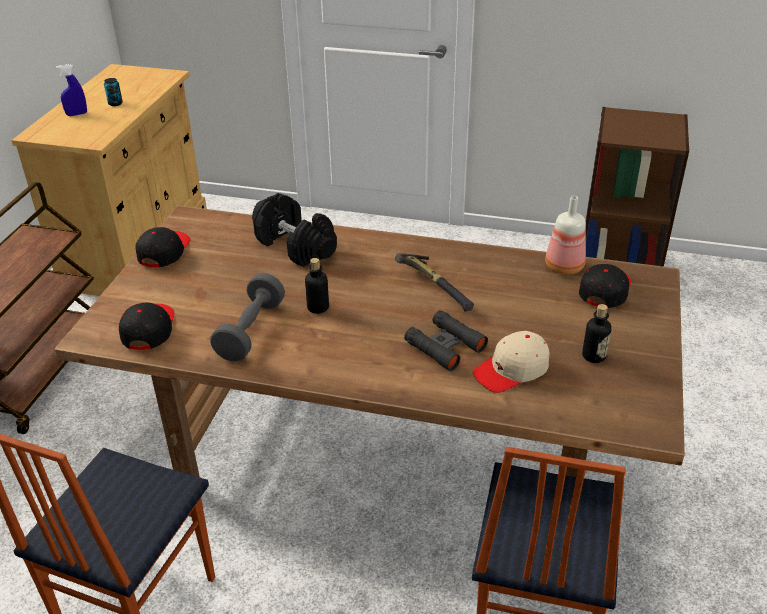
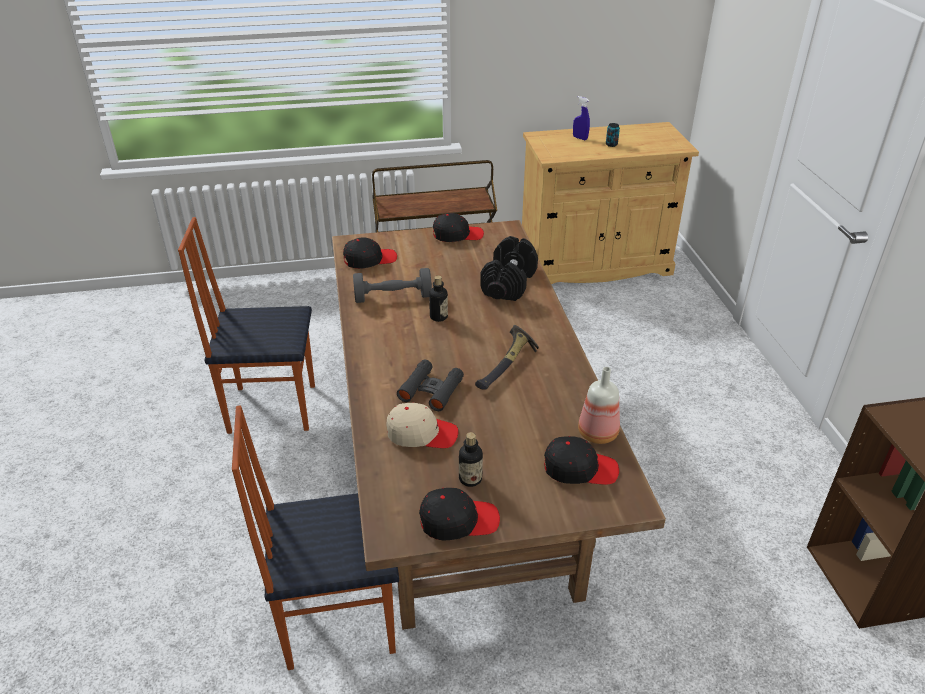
camera: 65 degrees right, 0 degrees up
(512, 370) = (421, 433): beige cap -> beige cap turned 150 degrees clockwise
(647, 378) = (458, 520): none -> black cap

